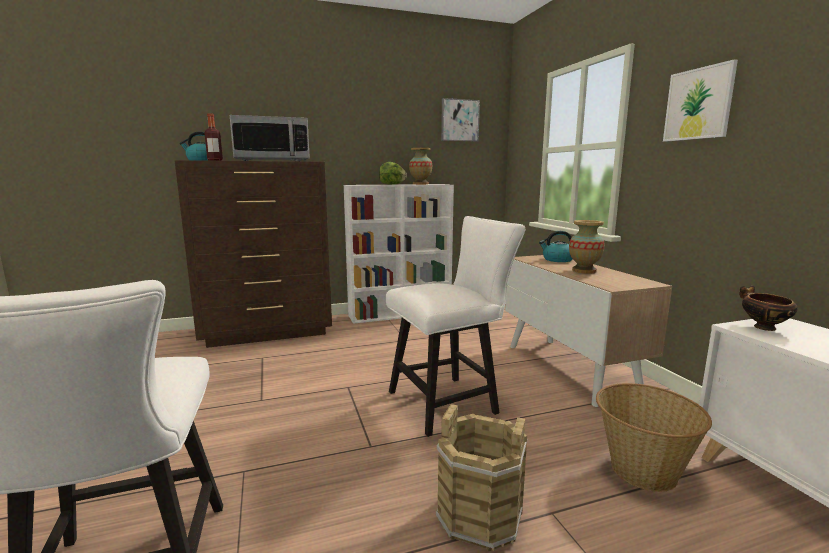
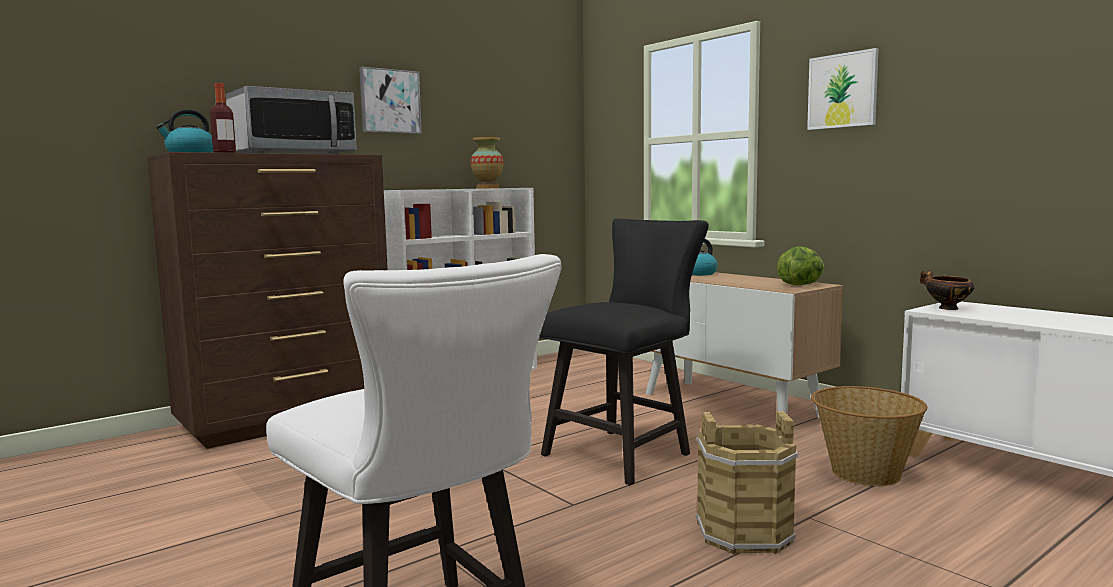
camera: 20 degrees left, 5 degrees down
(392, 184) = (451, 188): lettuce -> lettuce (801, 285)
(450, 401) = (624, 452): white chair -> black chair
(459, 120) = (526, 101): picture -> picture (389, 101)
(584, 271) = (741, 280): vase -> none

